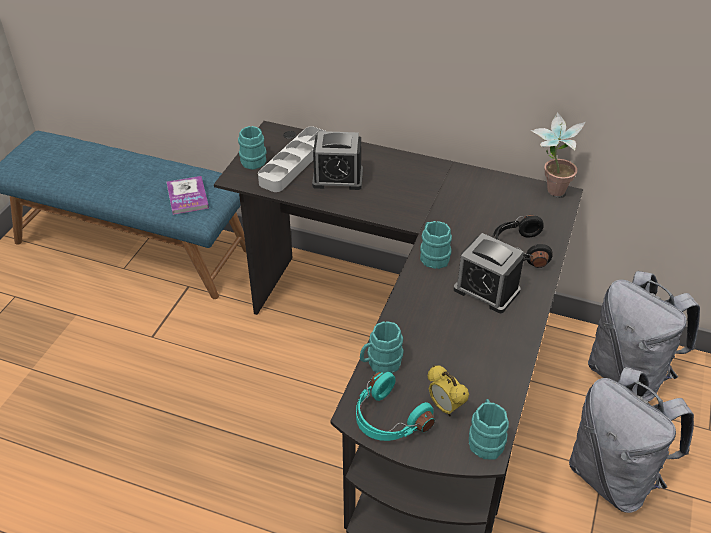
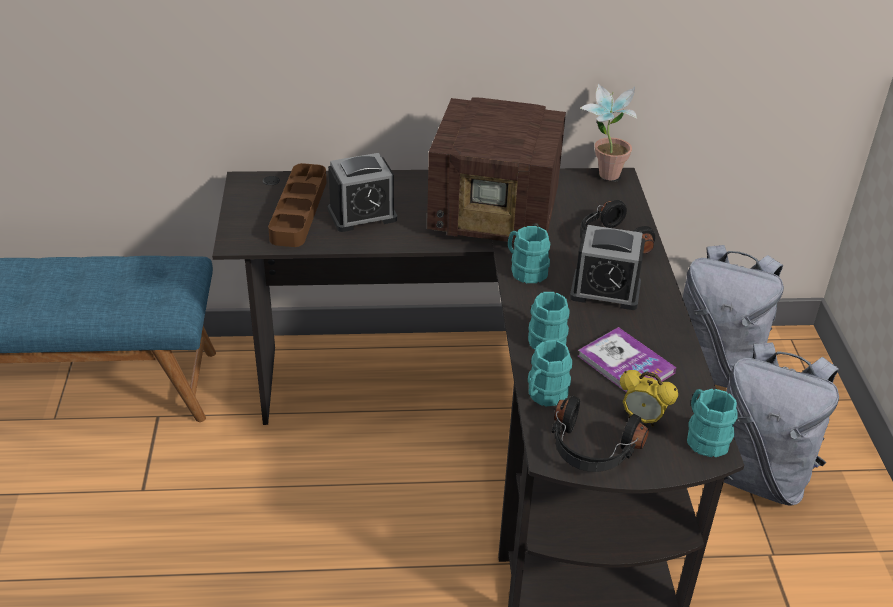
camera: 25 degrees left, 5 degrees down
(187, 196) = (145, 292): book -> book (625, 364)
(255, 159) = (246, 216): turquoise mug -> turquoise mug (546, 338)
(294, 163) = (299, 210): grey tray -> brown tray
(388, 419) = (592, 450): turquoise headphones -> black headphones
(440, 203) = (496, 215): none -> radio

